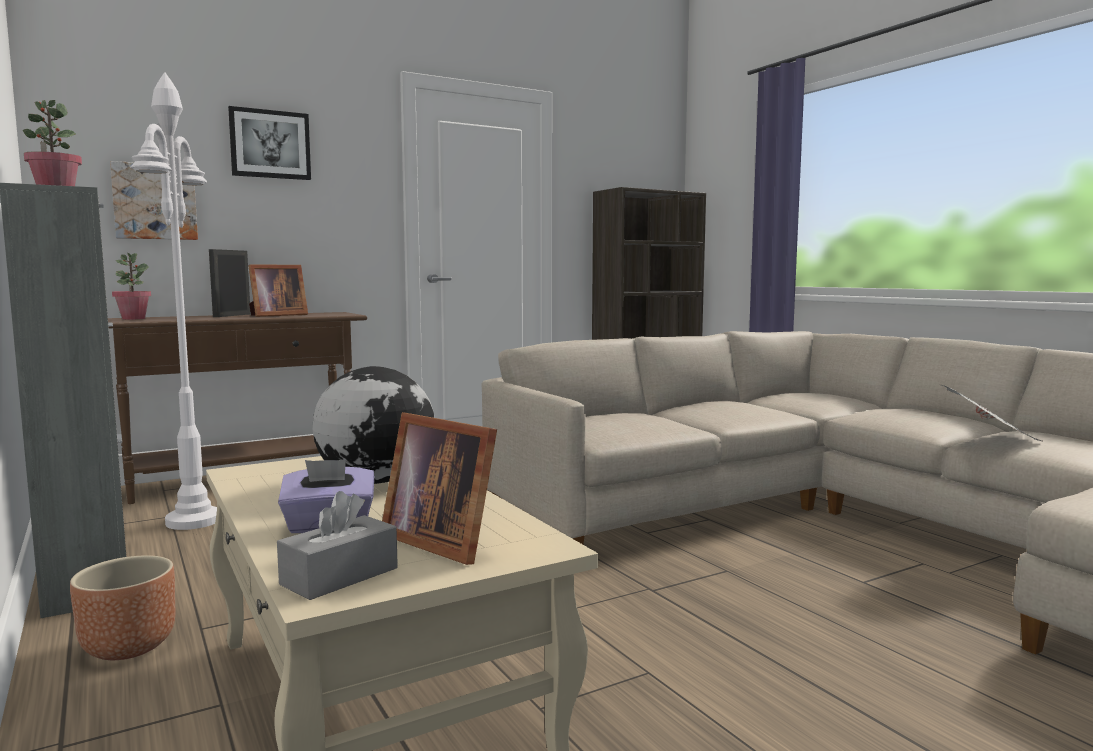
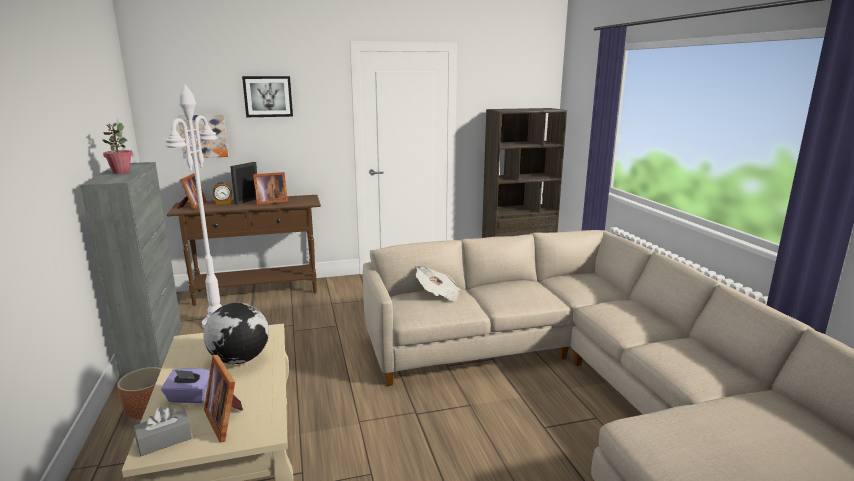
camera: 15 degrees right, 10 degrees up
(133, 319) = (192, 206): potted plant -> picture frame
(190, 317) = (223, 203): none -> alarm clock
(988, 436) = (650, 347): newspaper -> newspaper (438, 294)

